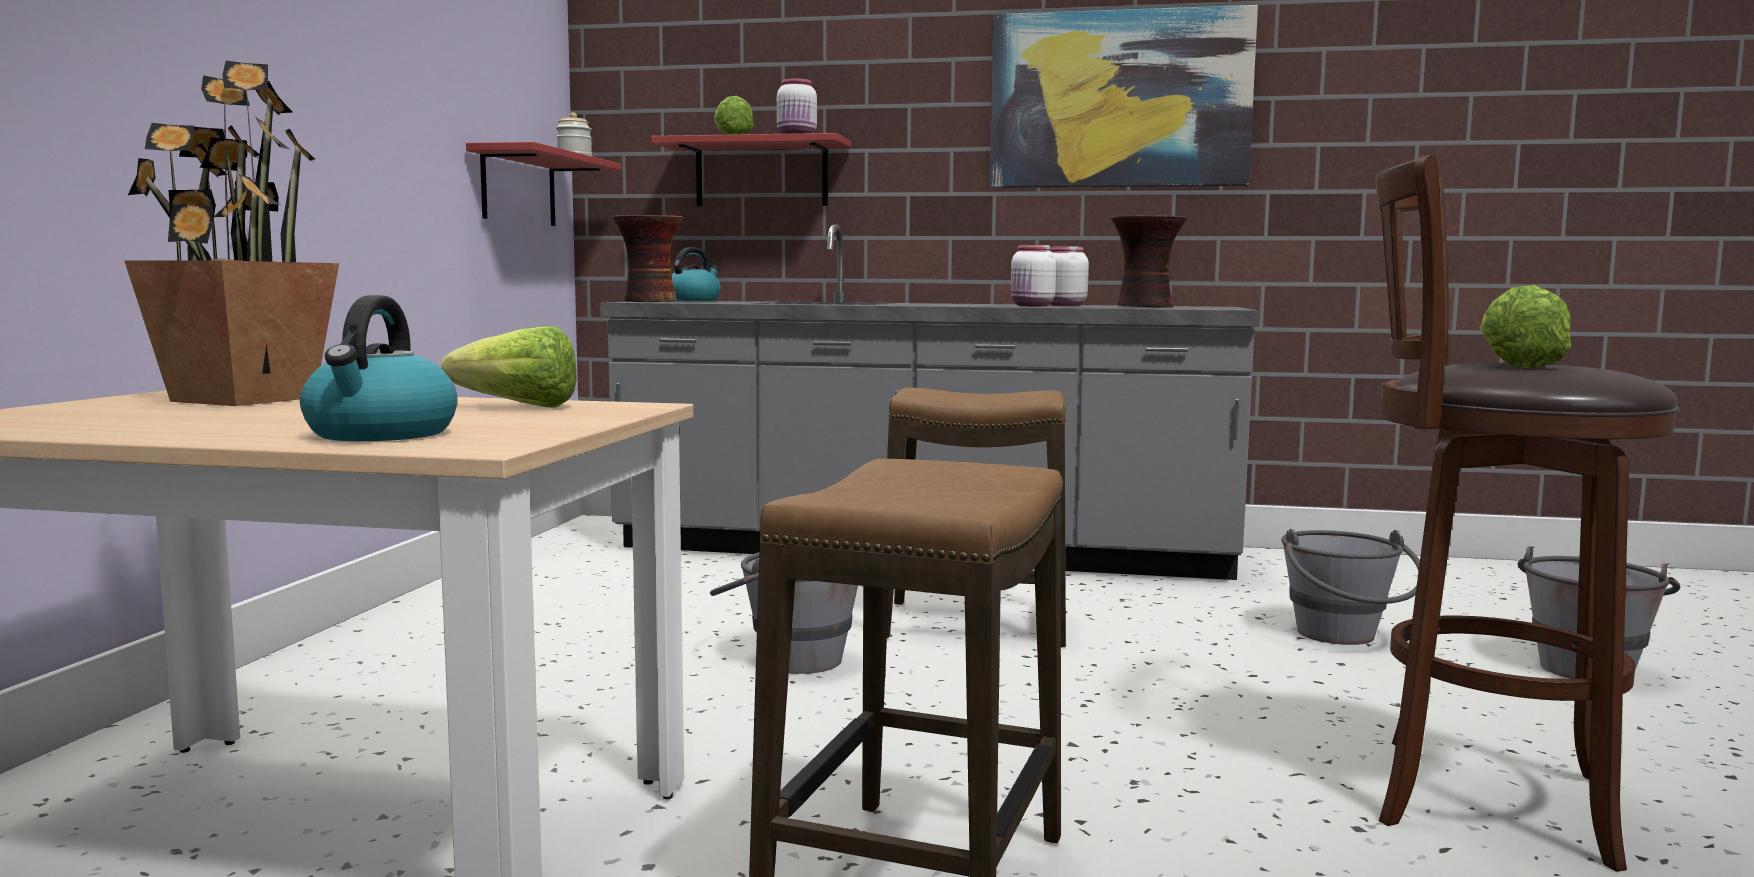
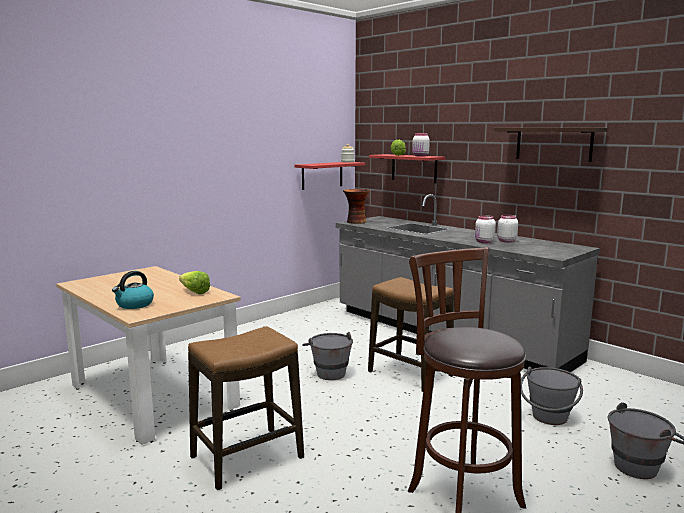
camera: 35 degrees right, 5 degrees up
(241, 399) = (152, 276): potted plant -> none
(693, 300) = (384, 218): kettle -> none
(1119, 100) = (553, 143): picture -> shelf
(1145, 307) = (534, 247): vase -> none
(1516, 365) = (471, 335): lettuce -> none

